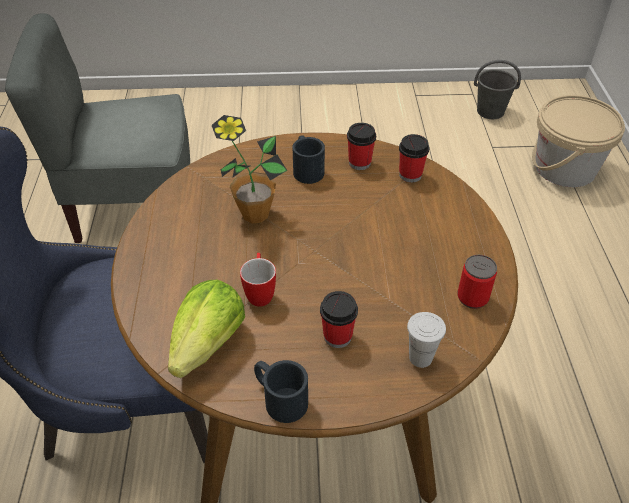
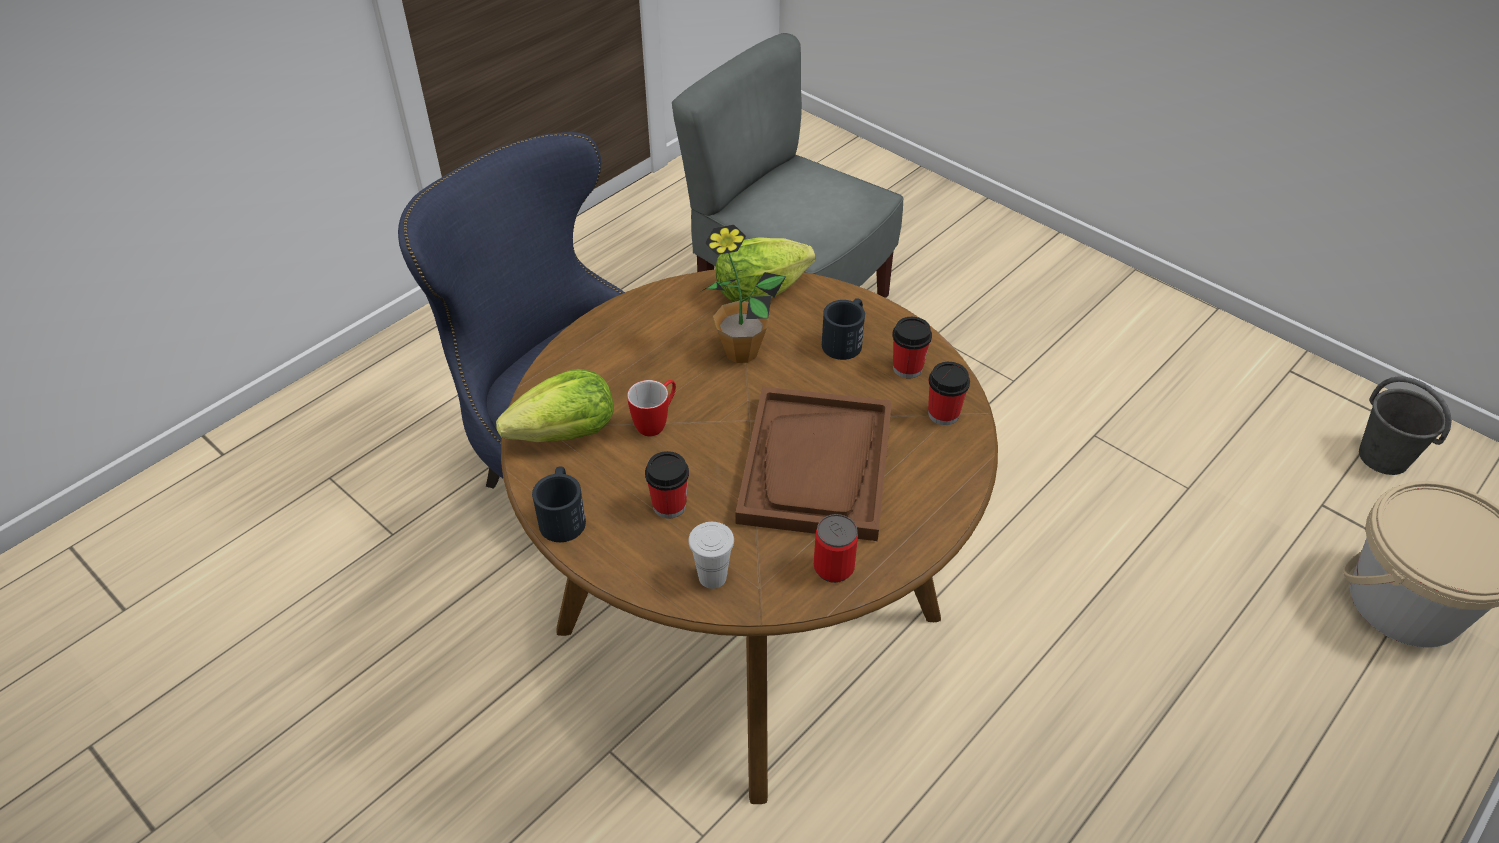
camera: 45 degrees right, 0 degrees up
(218, 172) = (759, 291): none -> lettuce
(387, 249) = (816, 466): none -> brown tray

